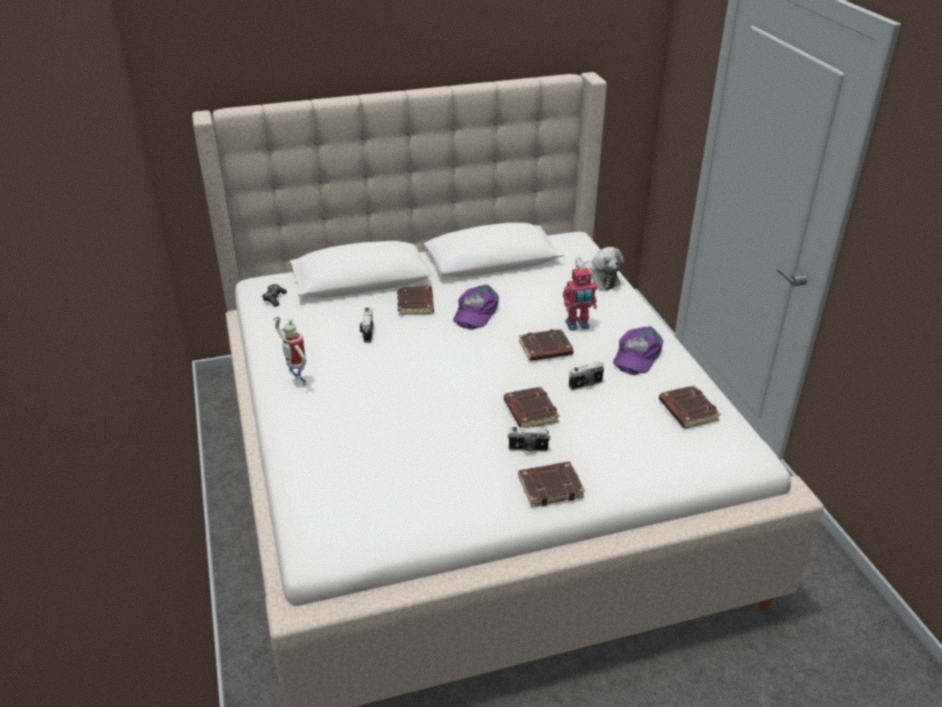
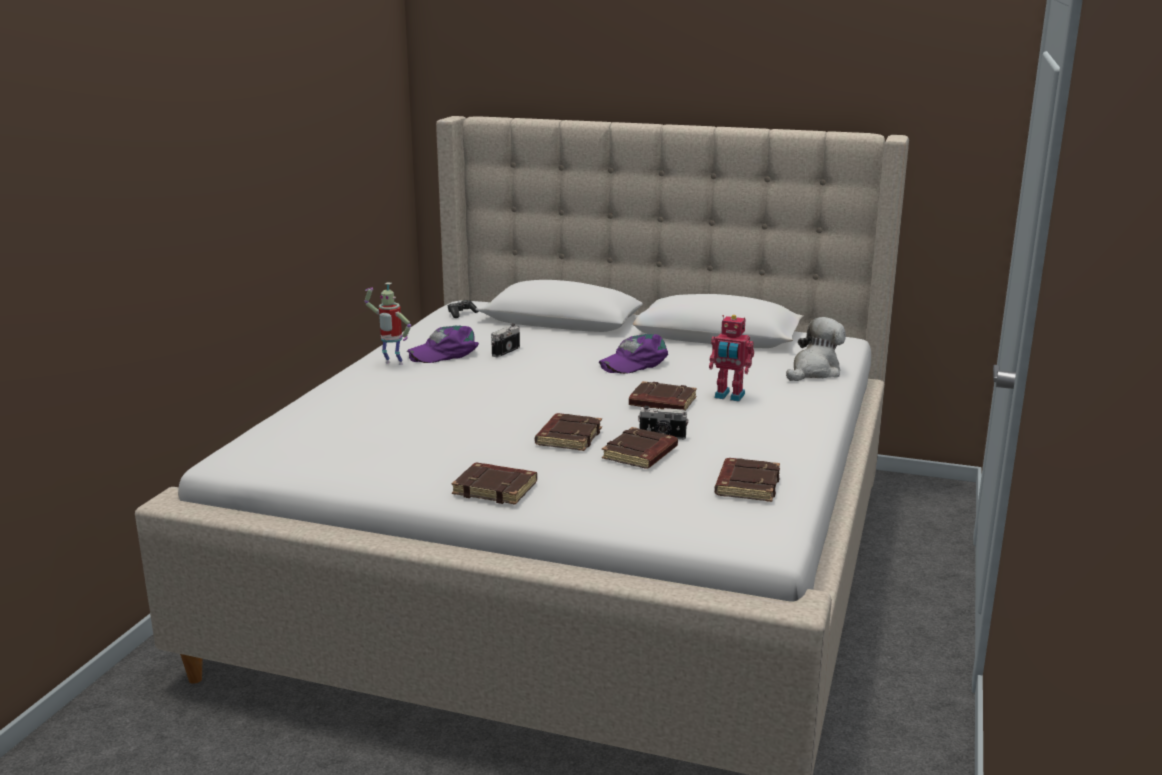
camera: 35 degrees right, 15 degrees down
(298, 382) = (392, 364): toy robot -> toy robot turned 60 degrees counterclockwise
(416, 304) = (584, 345): brown book -> brown book (640, 454)
(528, 449) = (521, 459): camera -> none
(597, 279) = (814, 372): plush toy -> plush toy turned 135 degrees counterclockwise
(636, 355) = (759, 432): purple cap -> purple cap (444, 353)

